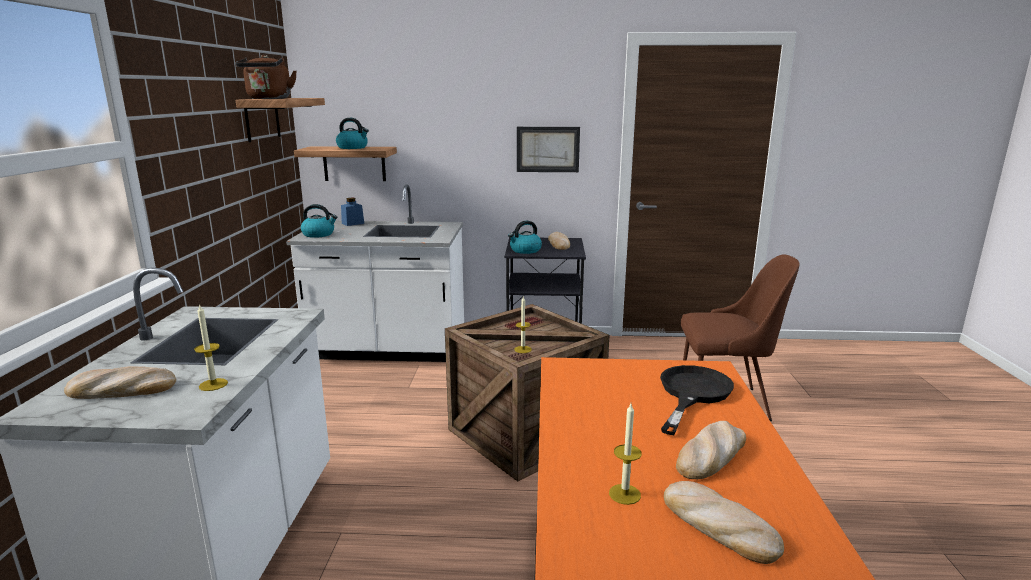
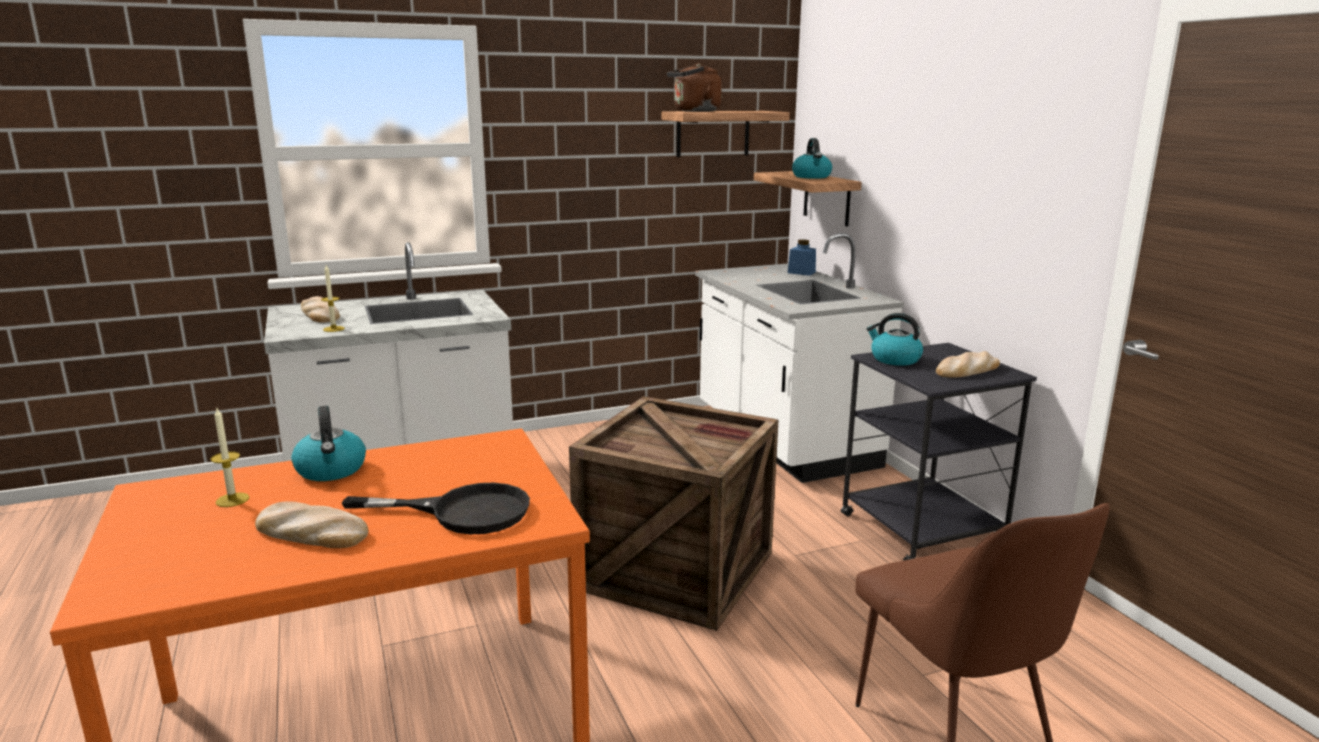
camera: 65 degrees right, 0 degrees up
(319, 234) = (735, 273): kettle -> kettle (331, 470)
(523, 349) = (638, 445): candle -> none
(547, 149) = (1015, 211): picture -> none
(718, 525) = (177, 544): bread -> none

